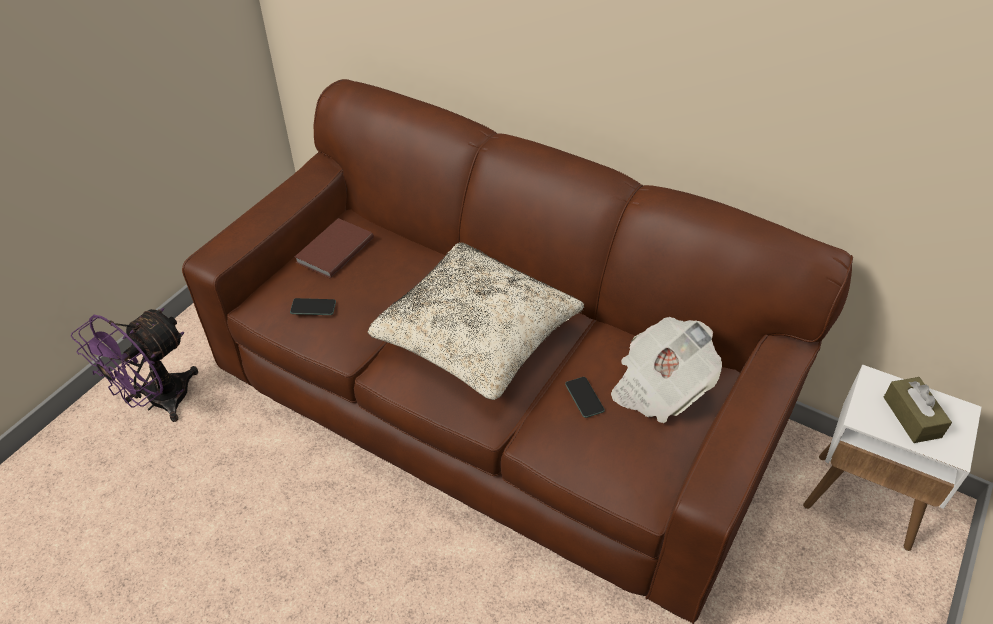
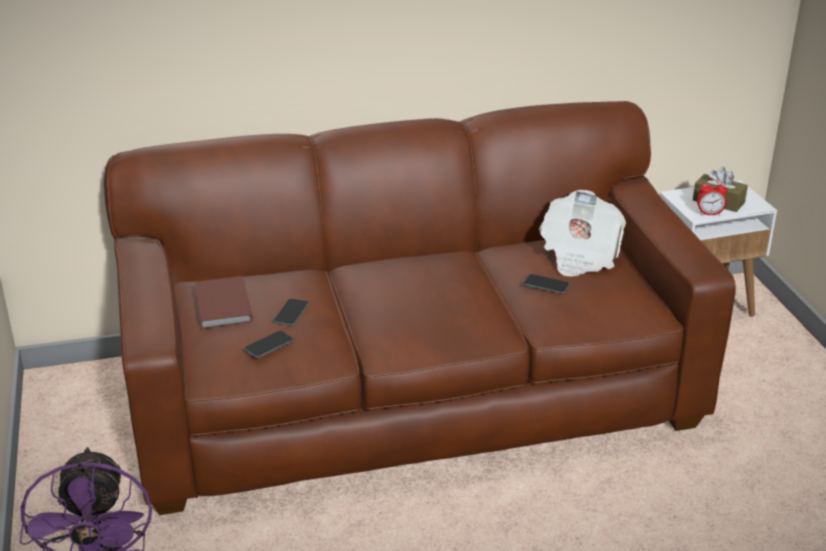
camera: 45 degrees left, 15 degrees down
(365, 288) = (291, 312): none -> phone
(477, 334) = (420, 293): beige pillow -> none
(878, 425) = (709, 214): none -> alarm clock

